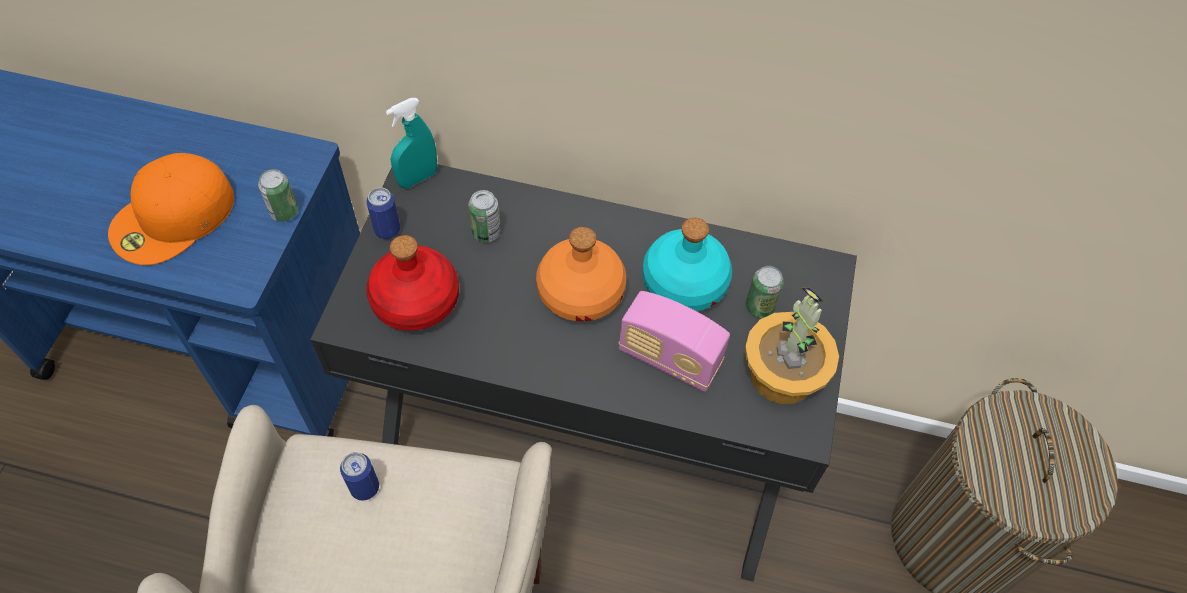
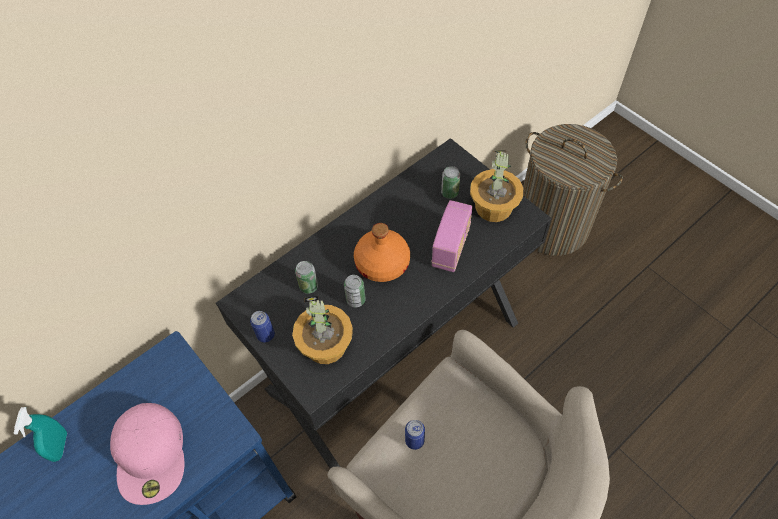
camera: 50 degrees left, 0 degrees up
(172, 217) = (151, 455): orange cap -> pink cap
(284, 212) = (203, 386): can -> can (356, 300)
(414, 300) = (326, 345): red bottle -> potted plant
(417, 178) = (242, 300): turquoise spray bottle -> turquoise spray bottle (60, 446)
(669, 359) = (451, 247): radio -> radio turned 45 degrees counterclockwise
(685, 284) = (413, 215): turquoise bottle -> none

